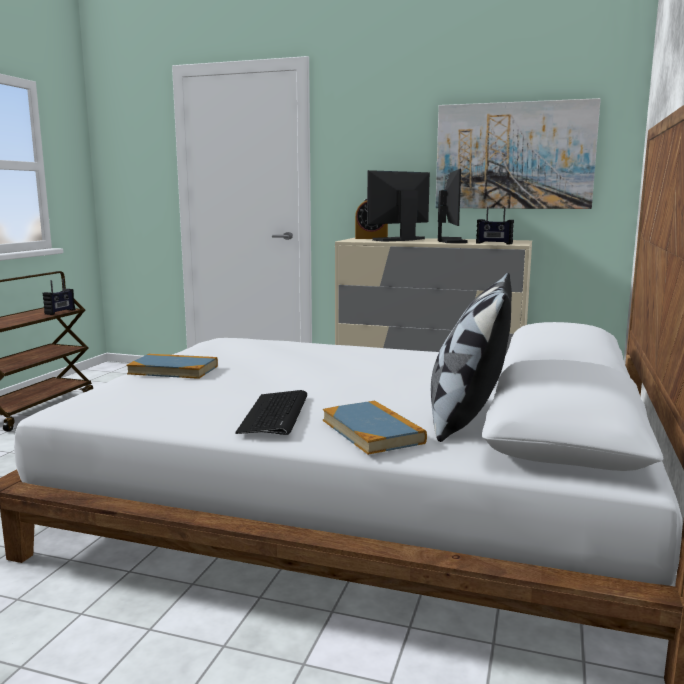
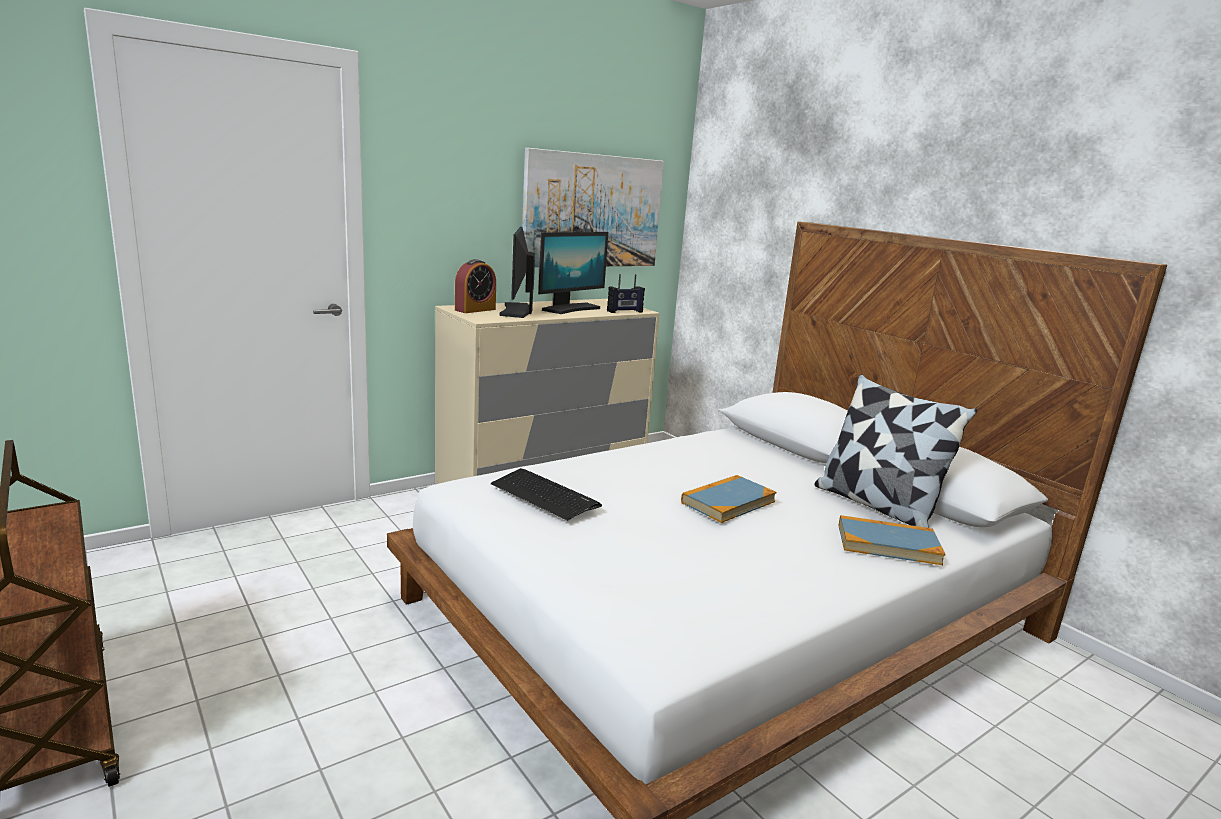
camera: 55 degrees left, 5 degrees up
(60, 312) = (61, 521): radio -> none
(173, 370) = (576, 554): book -> book (728, 502)
(275, 414) = (809, 561): keyboard -> keyboard (544, 495)
(450, 241) = (570, 309): monitor -> monitor turned 90 degrees clockwise

